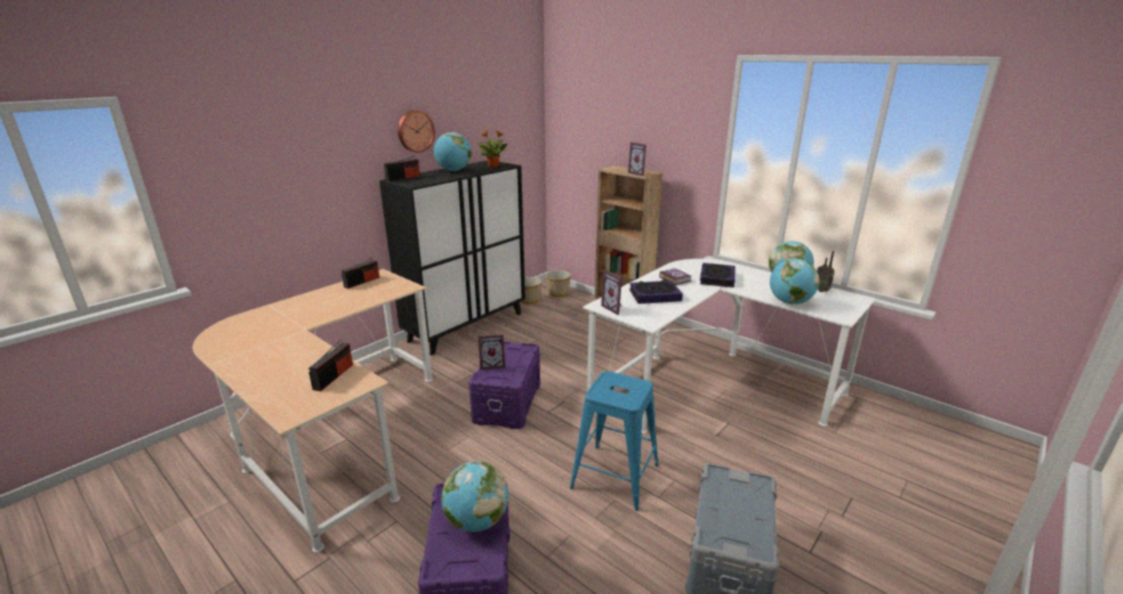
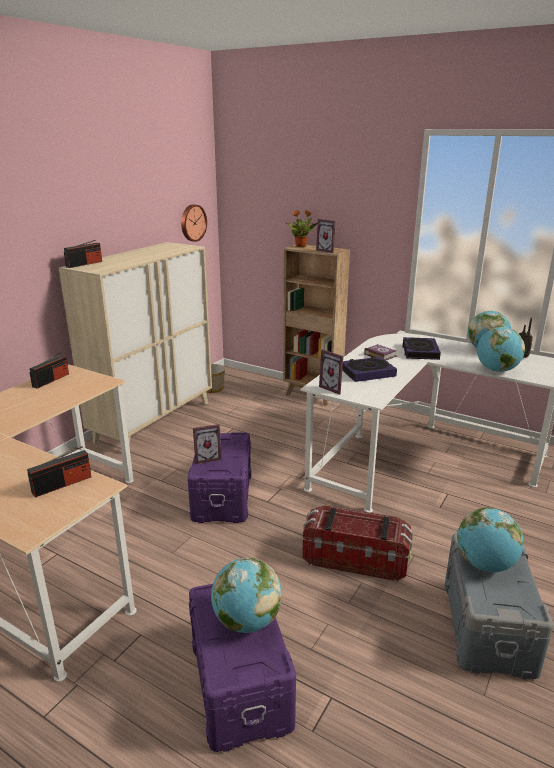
camera: 10 degrees left, 0 degrees up
(333, 376) = (62, 484): radio -> radio turned 45 degrees clockwise
(415, 131) = (92, 212): wall clock -> wall clock (192, 223)
(454, 170) = (136, 254): globe -> globe (485, 564)
(467, 327) = (154, 421): black cabinet -> beige cabinet
(494, 166) = (176, 248): potted plant -> potted plant (301, 246)
(558, 293) = (240, 379): planter -> none
(615, 476) = (355, 558): blue stool -> storage box

